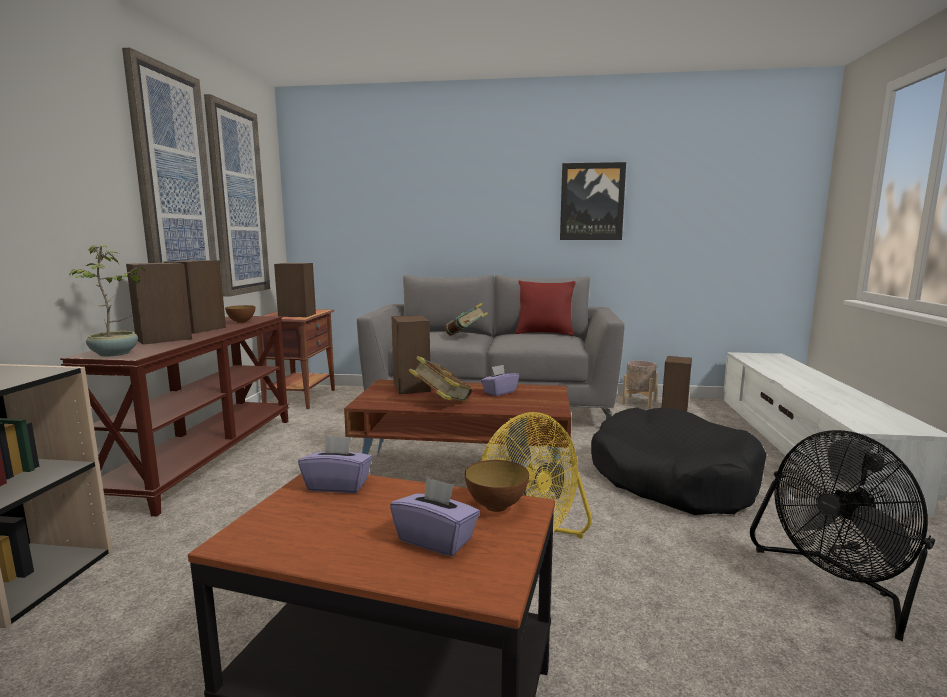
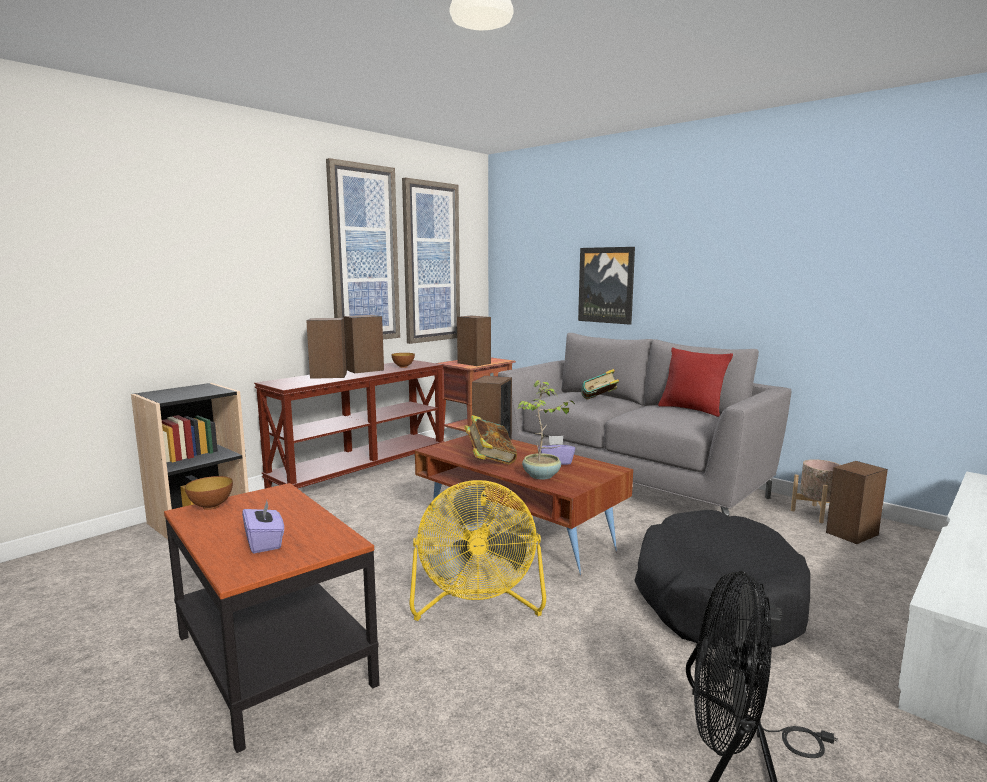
camera: 35 degrees right, 0 degrees up
(115, 354) = (282, 383): potted plant -> potted plant (542, 476)
(338, 485) = (281, 497): purple tissue box -> none
(496, 506) = (332, 536): bowl -> bowl (211, 506)
(592, 202) = (780, 258): picture -> picture (606, 285)

